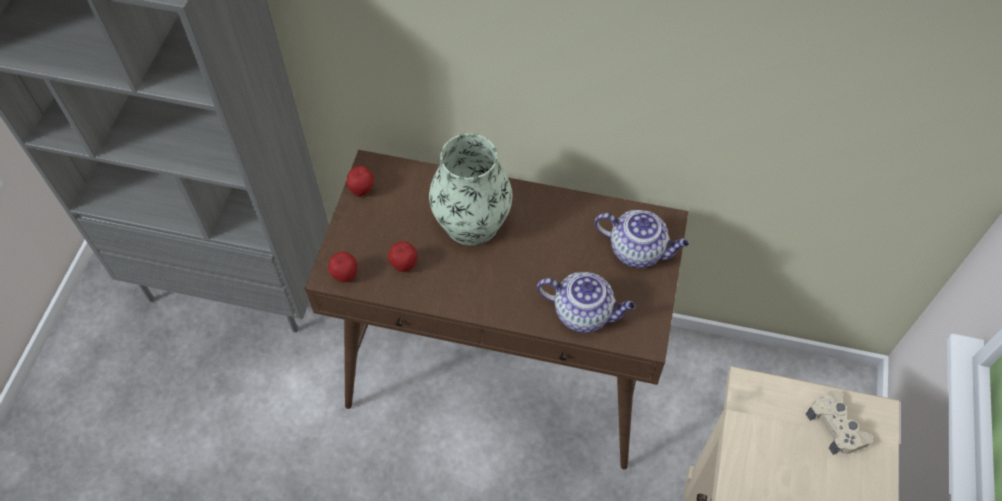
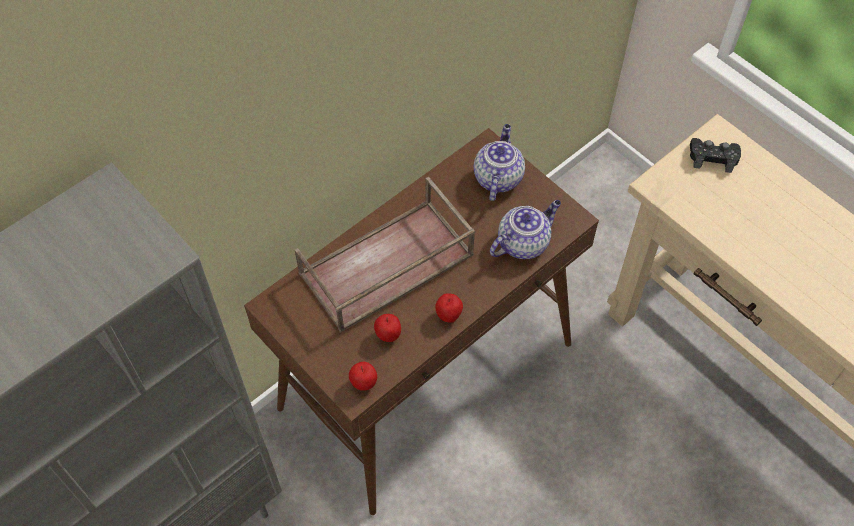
camera: 55 degrees left, 0 degrees up
(362, 190) = (289, 325): apple -> apple (448, 316)
(471, 222) = (386, 266): vase -> brown tray
(638, 250) = (497, 177): teapot -> teapot turned 45 degrees counterclockwise
(836, 426) = (713, 157): beige game controller -> black game controller

